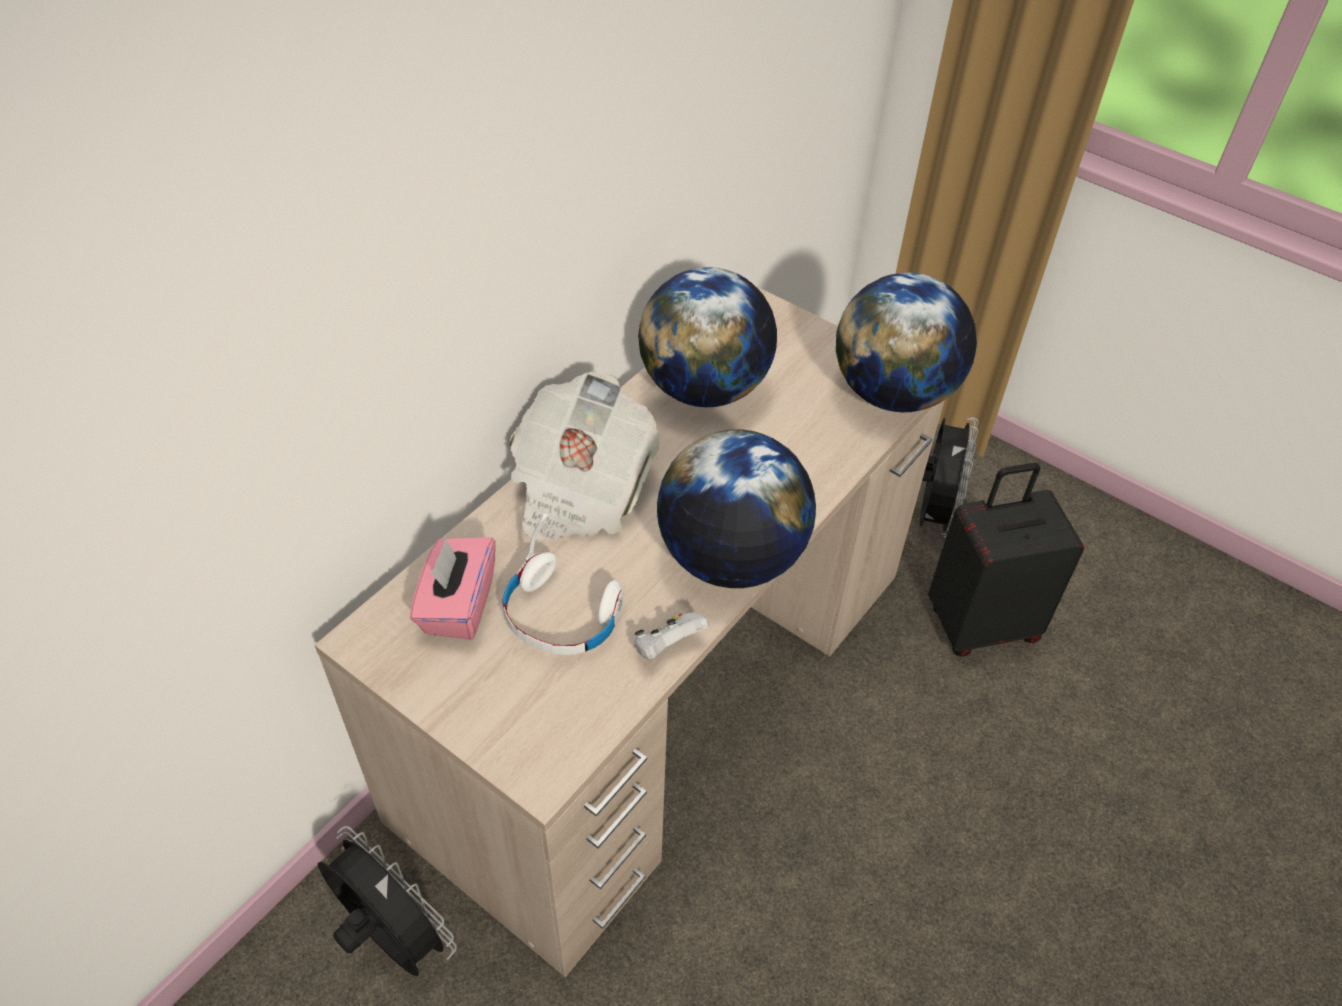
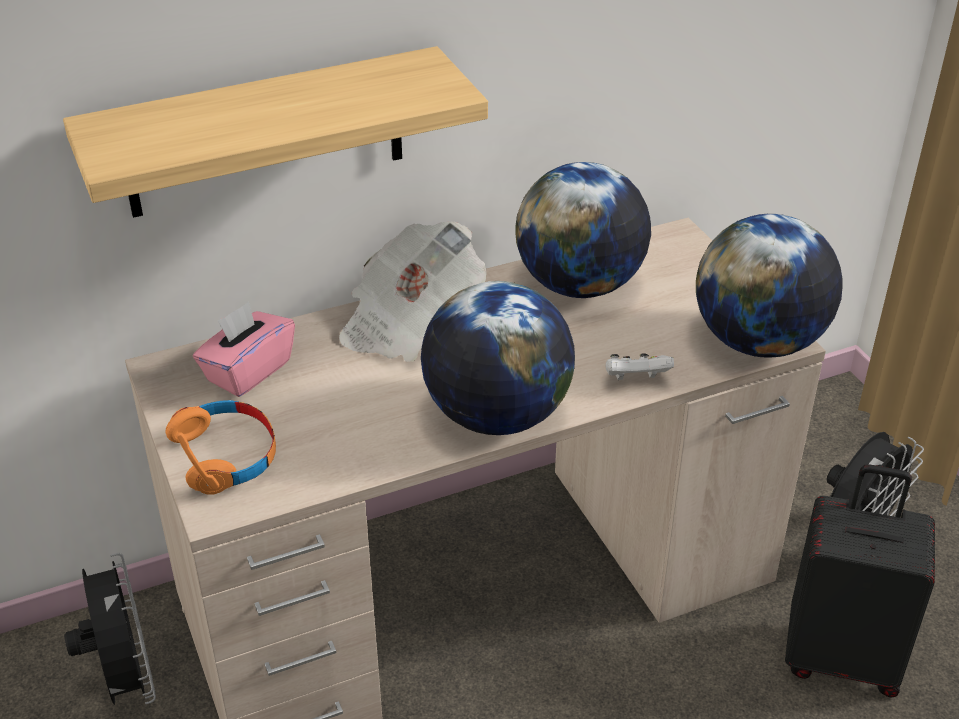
camera: 30 degrees right, 10 degrees down
(411, 355) = (265, 134): none -> shelf
(508, 712) = (225, 456): none -> orange headphones
(561, 616) = (321, 407): white headphones -> none
(667, 647) = (388, 459): white game controller -> white game controller (635, 380)

